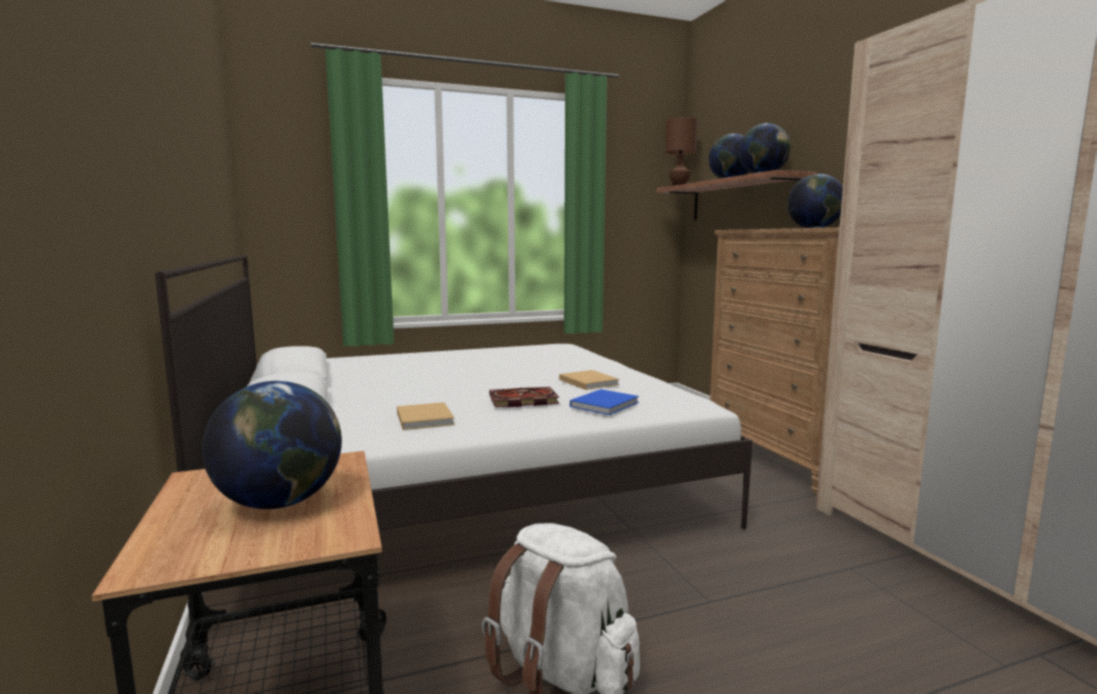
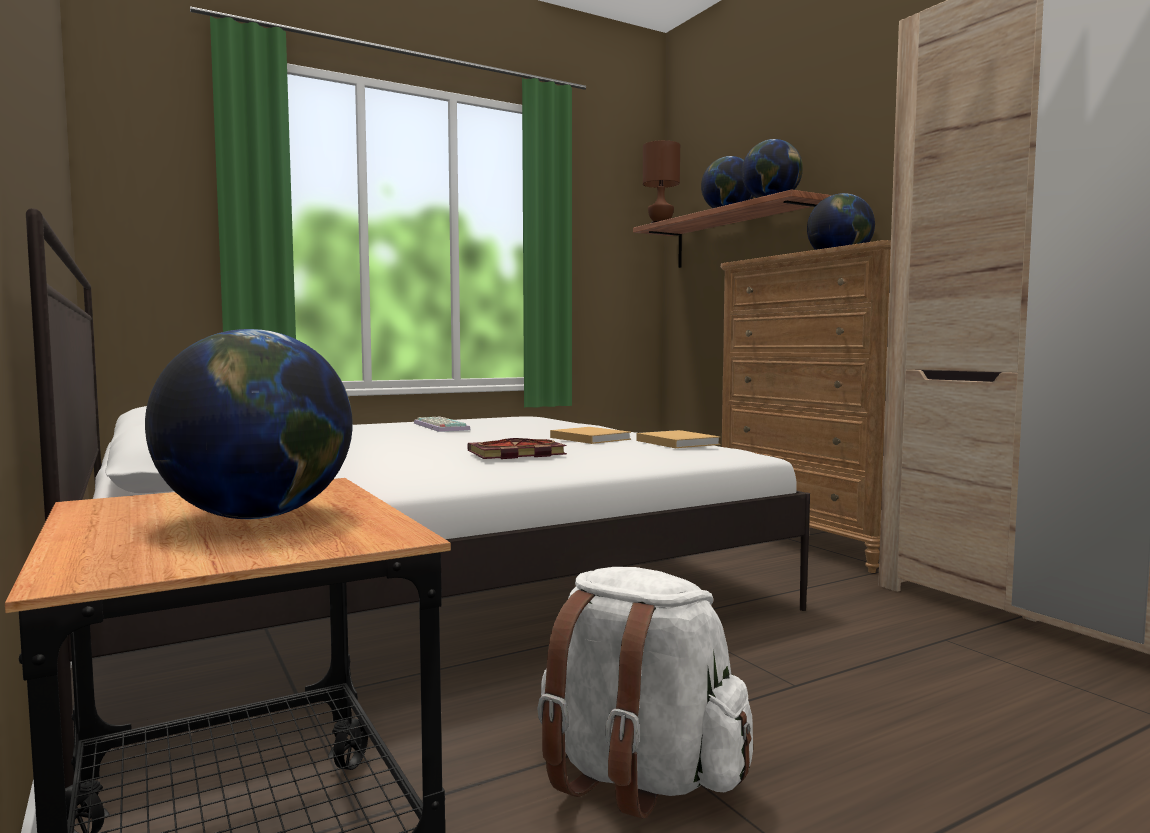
camera: 10 degrees left, 5 degrees down
(424, 418) = (390, 471): beige book -> beige book (676, 442)
(488, 357) = (438, 426): none -> keyboard
(605, 404) = (627, 453): blue book -> none

